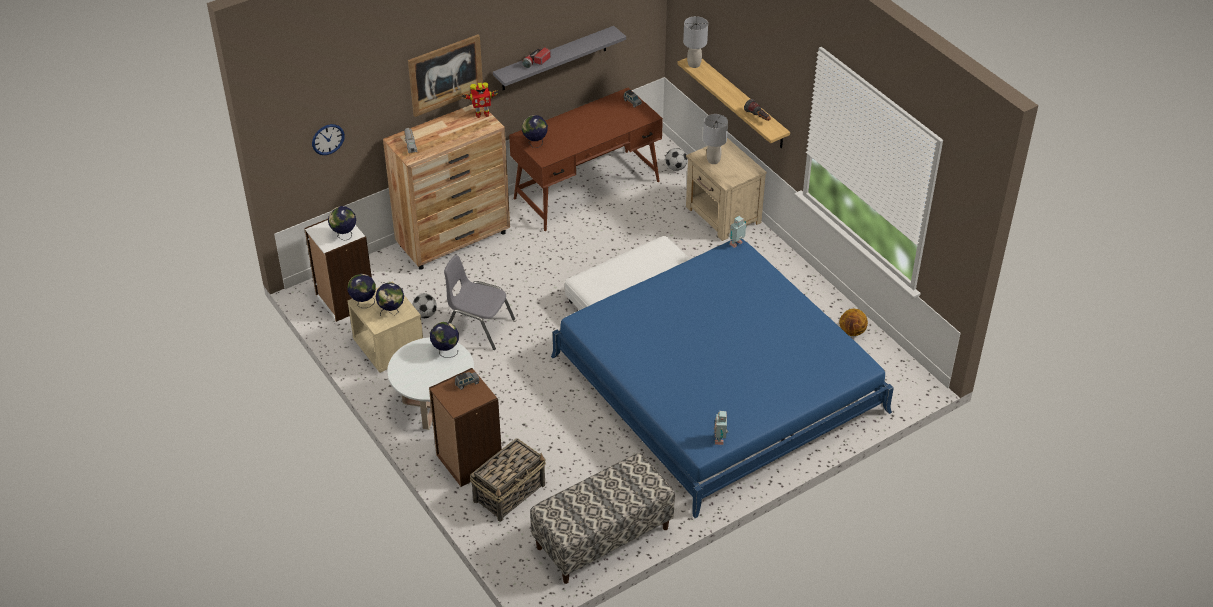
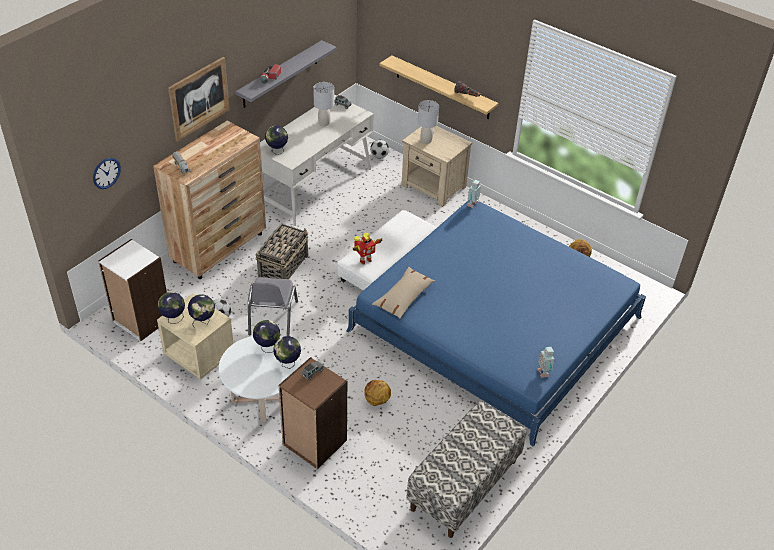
camera: 20 degrees left, 0 degrees up
(344, 236) = (139, 261): globe -> globe (287, 364)
(478, 326) = (272, 318): grey chair -> grey chair turned 90 degrees counterclockwise
(481, 114) = (234, 130): toy robot -> toy robot (364, 260)
(510, 492) = (364, 463): basket -> basket (283, 266)
(550, 434) = (376, 400): none -> basketball
(587, 190) = (315, 186): brown desk -> white desk
(609, 330) = (404, 297): none -> beige pillow
(694, 64) = (394, 63): grey table lamp -> grey table lamp (324, 123)

